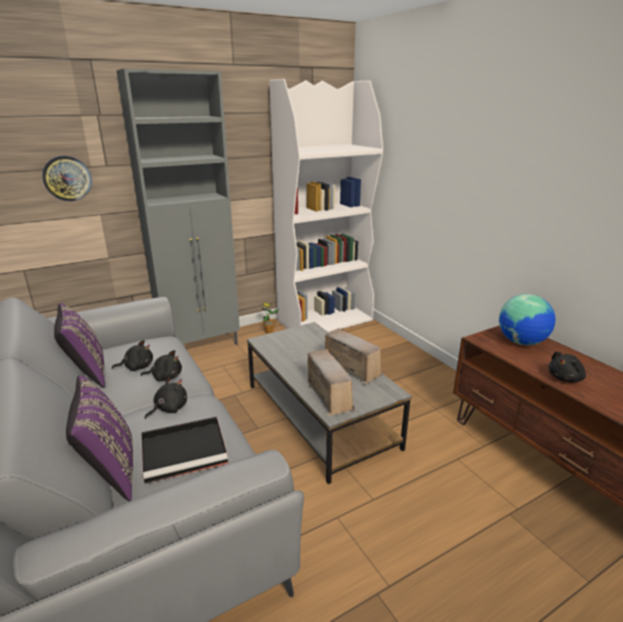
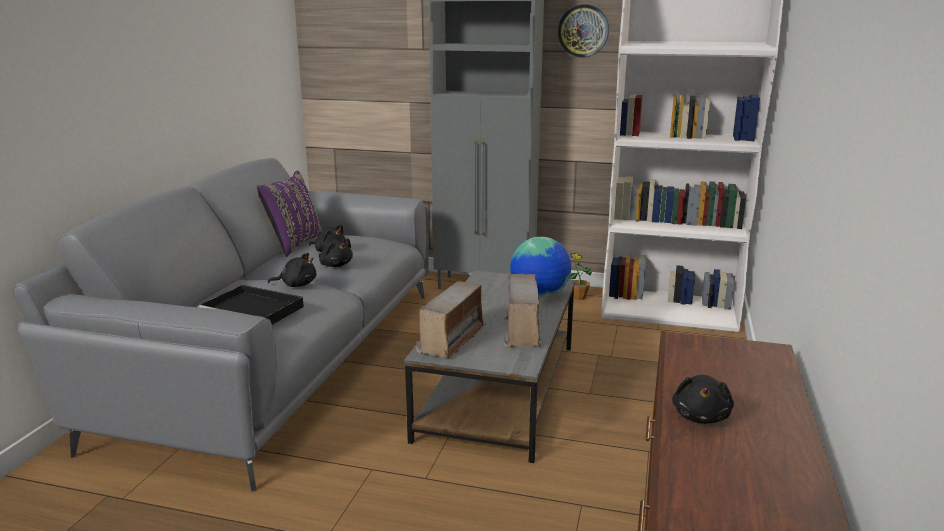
camera: 45 degrees right, 5 degrees down
(67, 178) = (383, 59): wall clock -> wall clock (583, 31)
(110, 472) = (198, 303): purple pillow -> none
(522, 342) = (740, 365): globe -> globe (540, 295)
(566, 378) = (701, 416): black plush toy -> black plush toy turned 90 degrees counterclockwise

